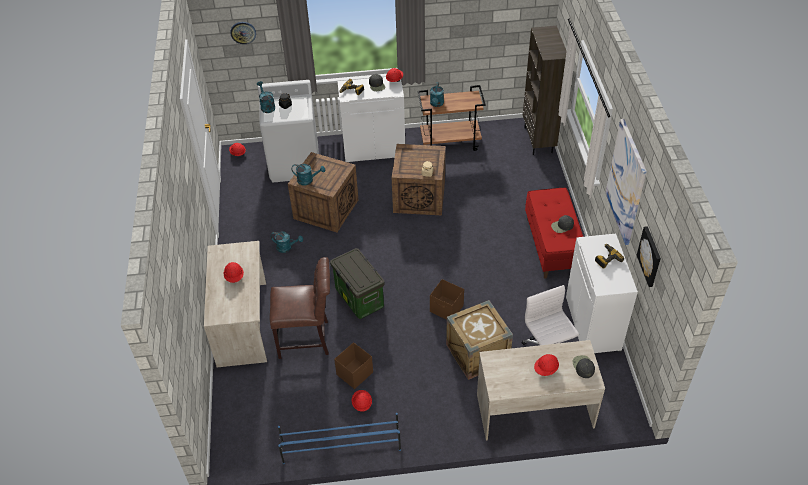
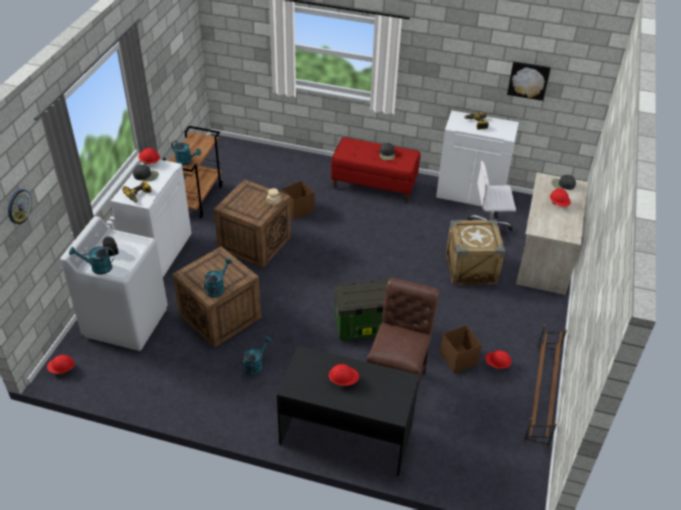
camera: 70 degrees left, 5 degrees down
(243, 323) = (346, 434): beige desk -> black desk
(340, 447) = (542, 395): blue shoe rack -> brown shoe rack
(446, 309) = (410, 271): brown storage box -> brown storage box (298, 210)
(539, 140) = (241, 147): brown bookcase -> none
(626, 182) = (451, 57): picture -> none

